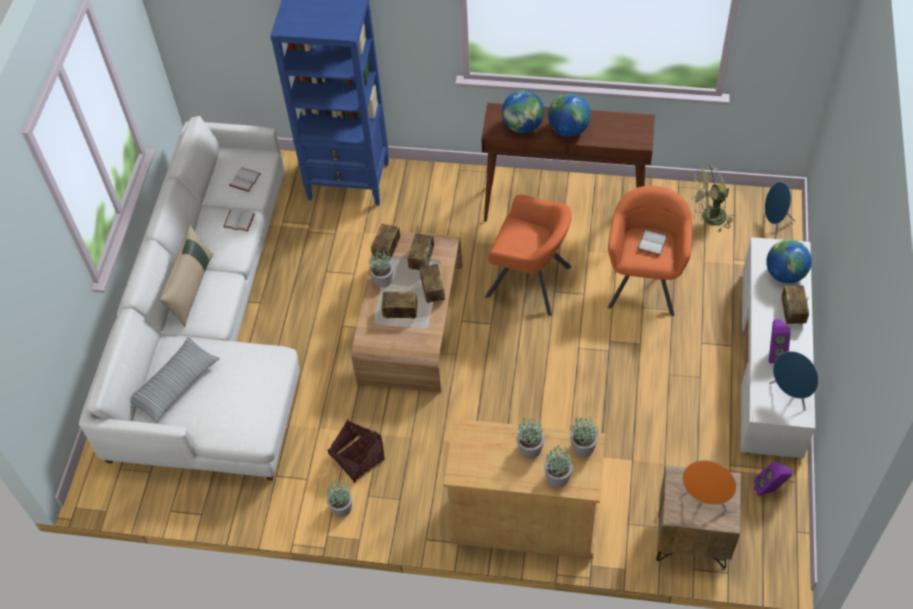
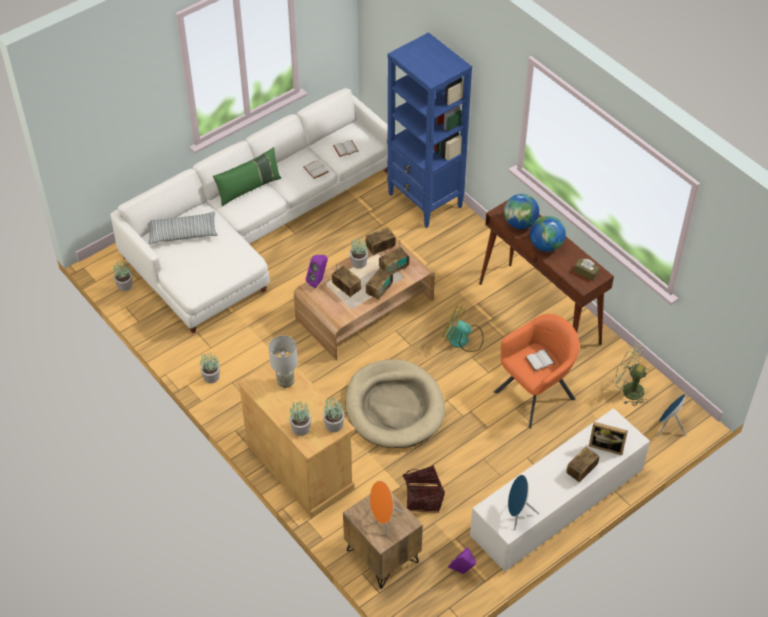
camera: 40 degrees right, 5 degrees down
(191, 288) = (249, 188): beige pillow -> green pillow
(357, 459) = (249, 358): basket -> basket (422, 498)
(489, 445) = (285, 382): none -> grey table lamp
(529, 282) = (463, 339): orange armchair -> fan
(530, 448) = (305, 402): potted plant -> potted plant (125, 285)
(542, 392) = (394, 407): none -> beige dog bed
(629, 128) = (586, 272): none -> brown tissue box
(774, 352) = (538, 483): purple speaker -> purple speaker (318, 281)
(784, 274) = (606, 446): globe -> picture frame

